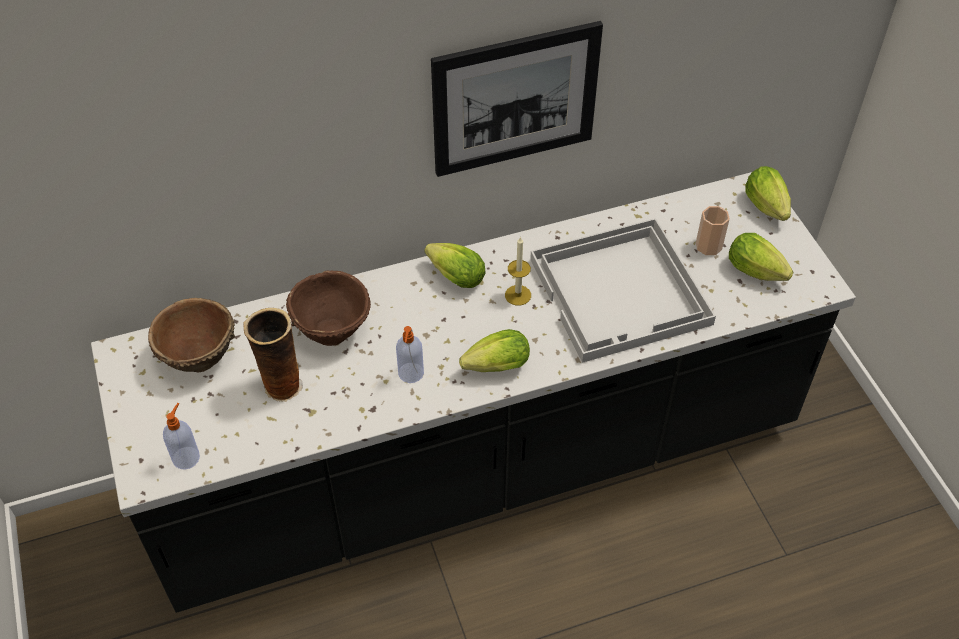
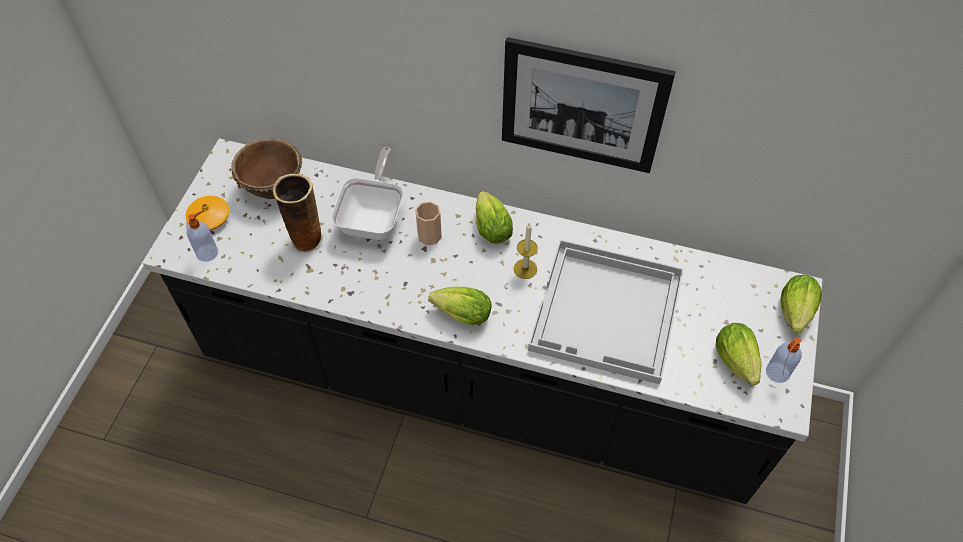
camera: 35 degrees right, 5 degrees up
(155, 423) = (209, 217): none -> orange vase
(333, 329) = (373, 218): brown bowl -> frying pan
(410, 374) = (397, 283): soap dispenser -> soap dispenser (776, 373)
(708, 246) = (713, 317): cup -> cup (429, 235)

